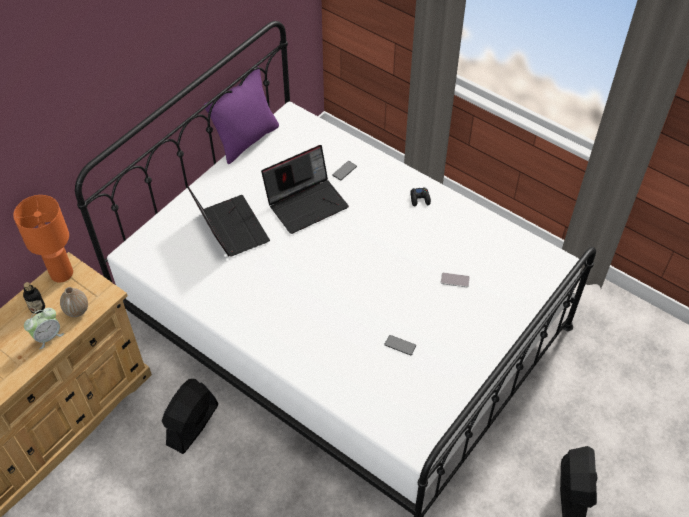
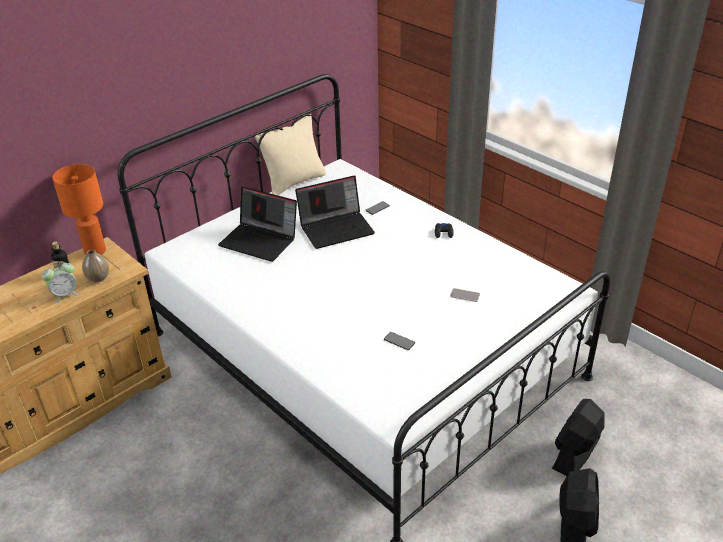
camera: 10 degrees right, 15 degrees down
(192, 425) = (197, 422): black fan -> black fan (575, 453)
(229, 228) = (260, 240): laptop -> laptop turned 135 degrees clockwise
(246, 140) = (294, 182): purple pillow -> beige pillow

